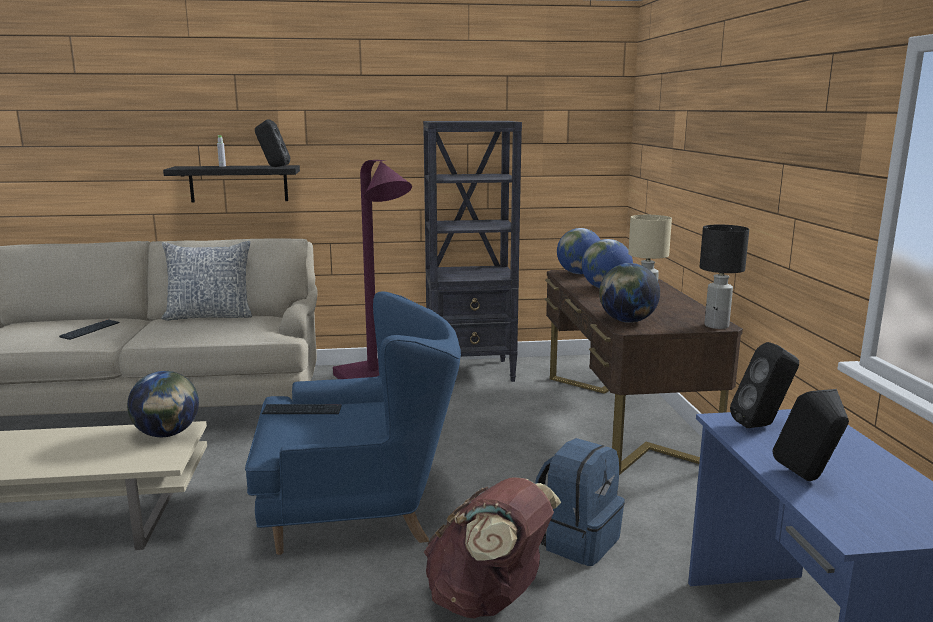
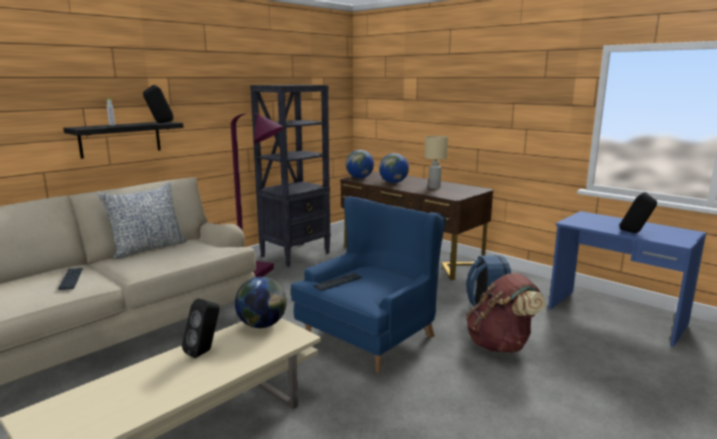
camera: 40 degrees left, 0 degrees up
(627, 321) = (445, 194): globe -> none
(717, 326) = (481, 189): black table lamp -> none
(762, 425) = (582, 221): black speaker -> black speaker (205, 352)

